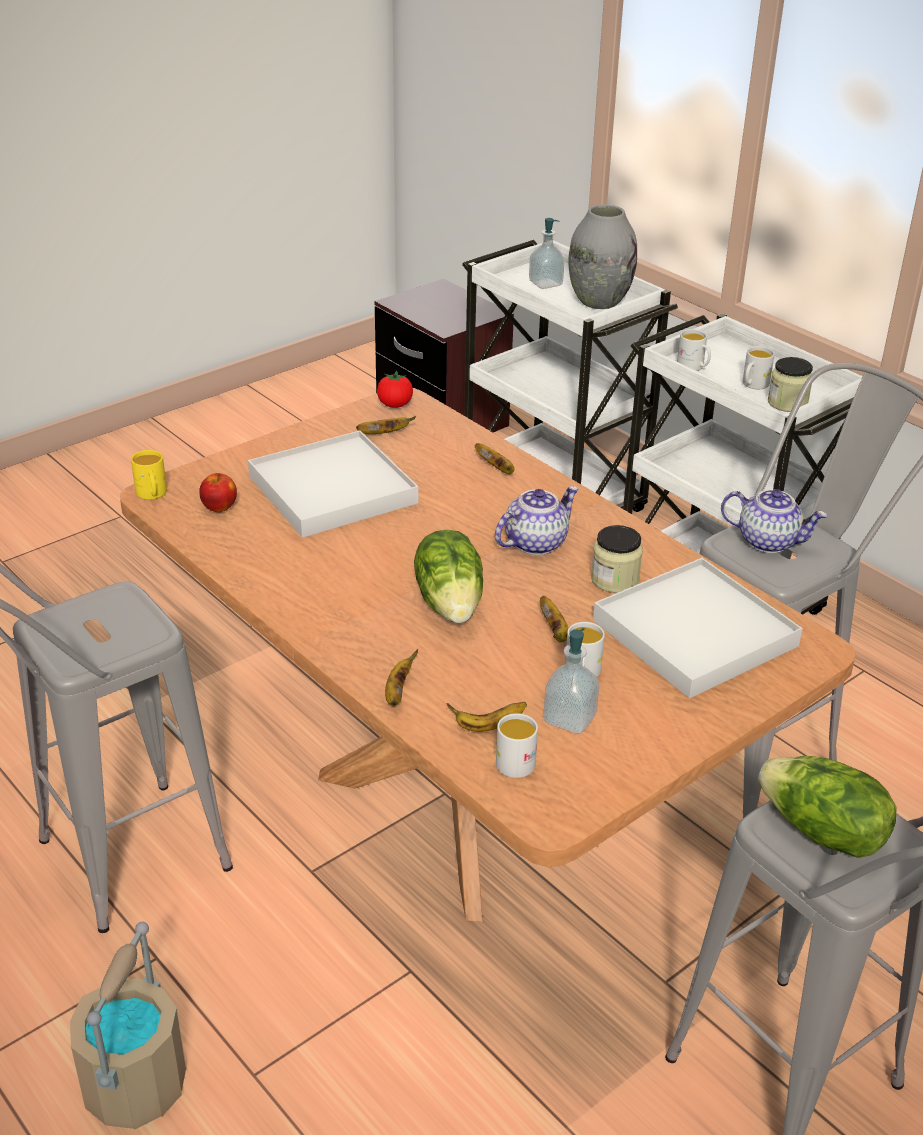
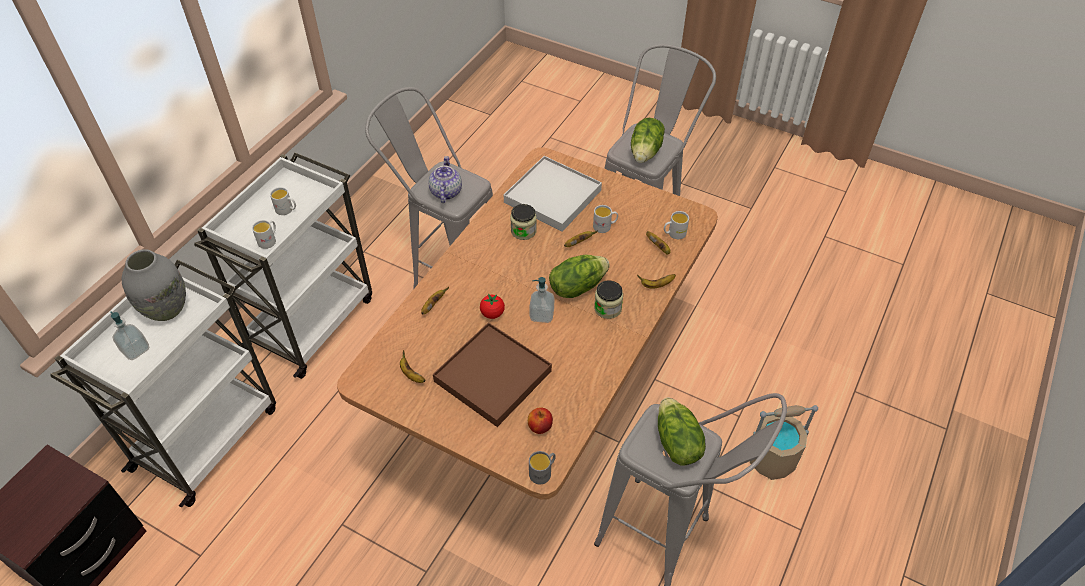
camera: 110 degrees left, 15 degrees up
(96, 634) = (676, 443): none -> lettuce
(152, 495) = (543, 472): yellow mug -> grey mug
(332, 490) = (493, 376): white tray -> brown tray
(395, 405) = (369, 382): tomato -> tomato (492, 313)
(535, 542) = (504, 268): teapot -> none
(569, 719) = (638, 223): soap dispenser -> soap dispenser (542, 315)
(787, 403) = (306, 193): jar -> jar (607, 308)

